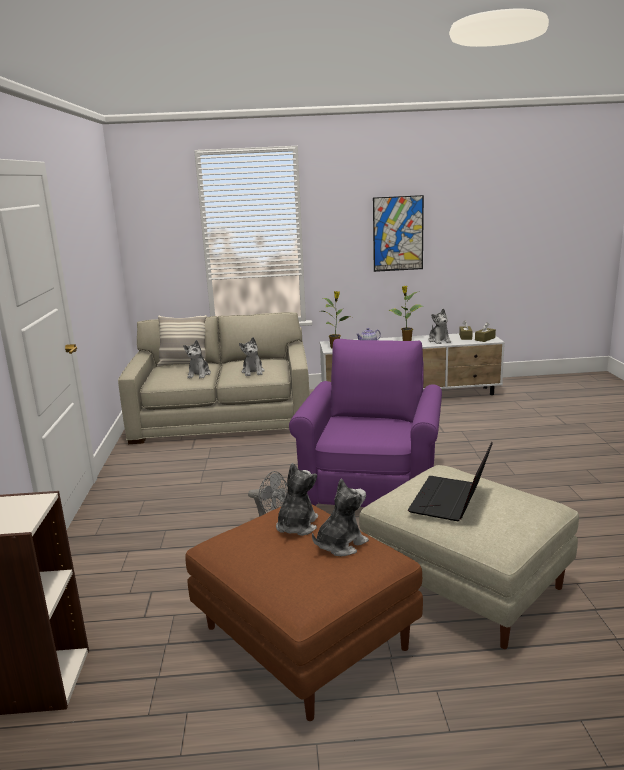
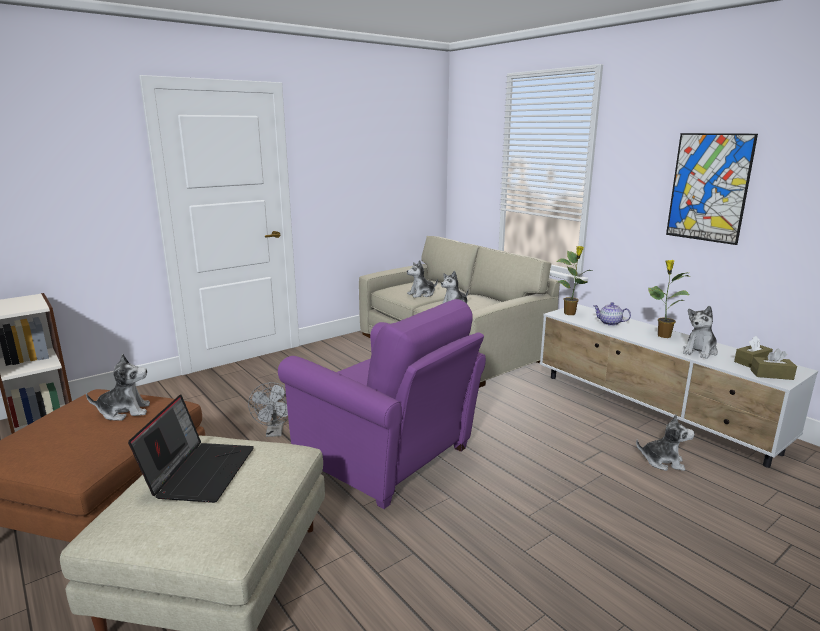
camera: 55 degrees right, 0 degrees up
(184, 364) = (438, 284): pillow -> none
(340, 544) = (93, 438): plush toy -> plush toy (662, 461)
(373, 487) = (389, 459): purple armchair -> purple armchair turned 60 degrees clockwise
(451, 501) = (199, 471): laptop -> laptop turned 105 degrees clockwise

